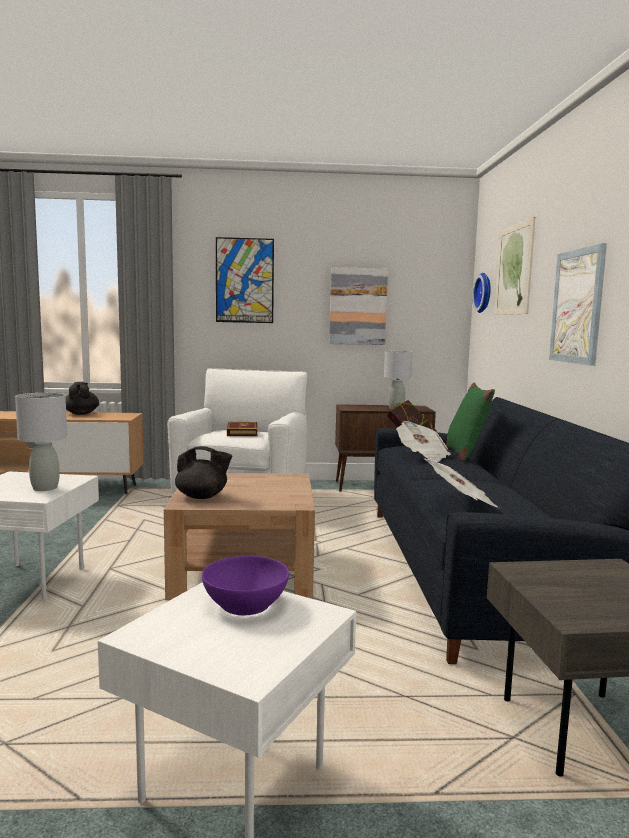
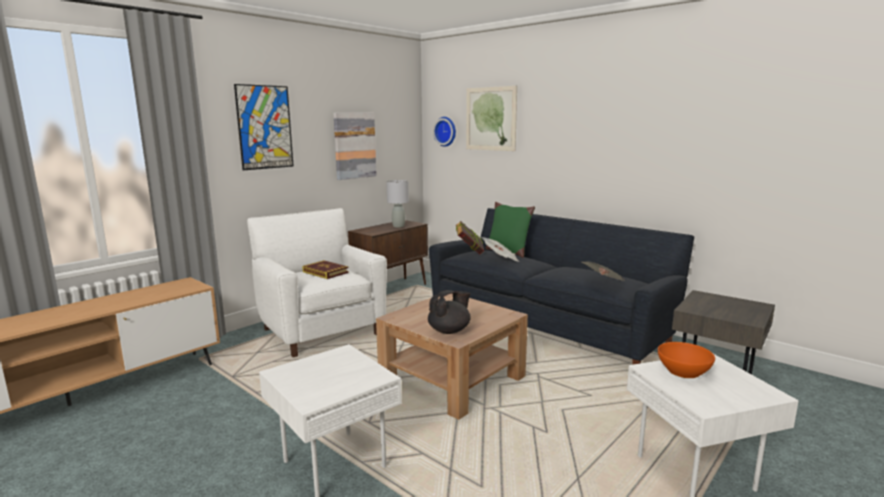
camera: 45 degrees left, 5 degrees up
(45, 488) = (353, 369): grey table lamp -> none
(81, 413) = (129, 294): black teapot -> none
(245, 604) = (684, 371): purple bowl -> orange bowl
(577, 306) = (578, 150): picture -> none

